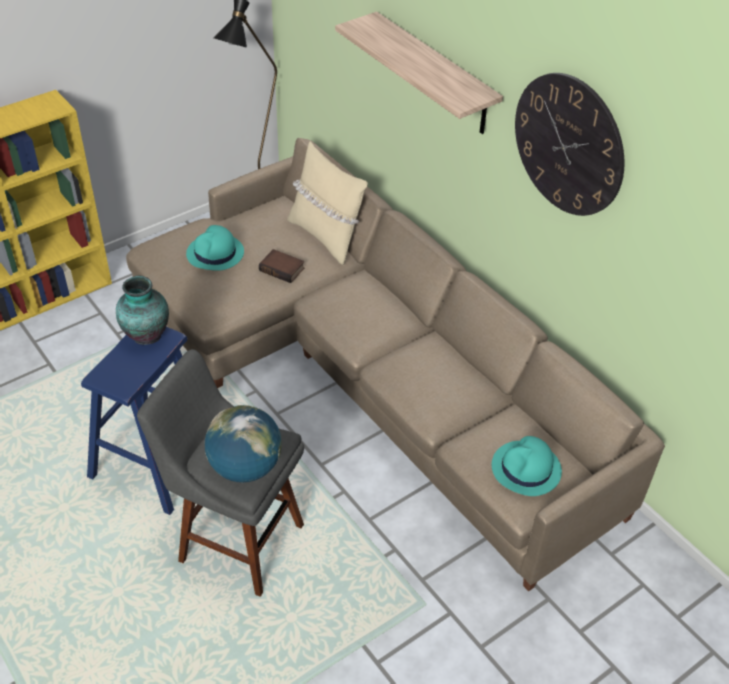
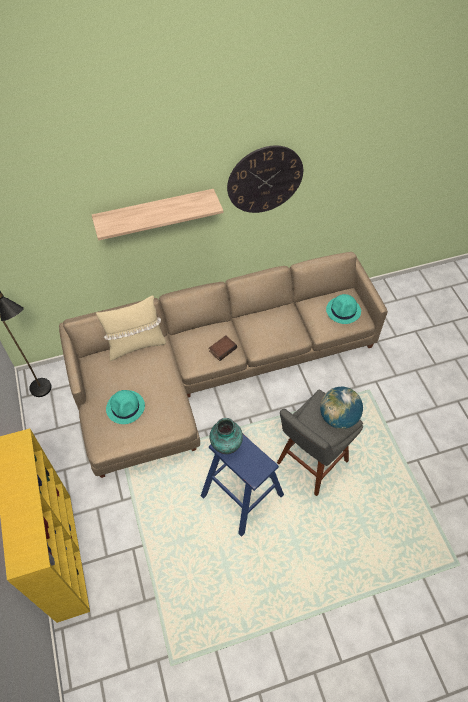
camera: 70 degrees left, 10 degrees up
(283, 269) = (157, 374): book -> book (222, 349)

